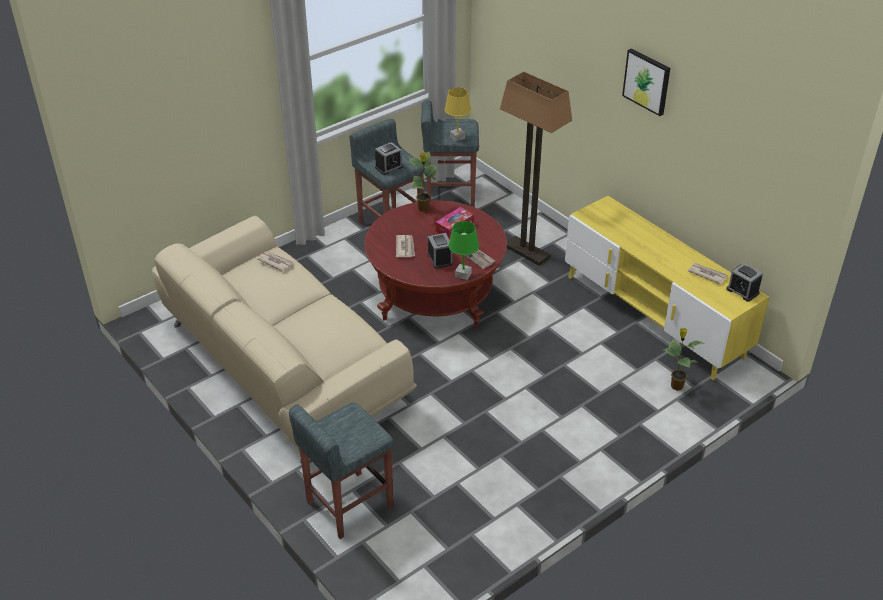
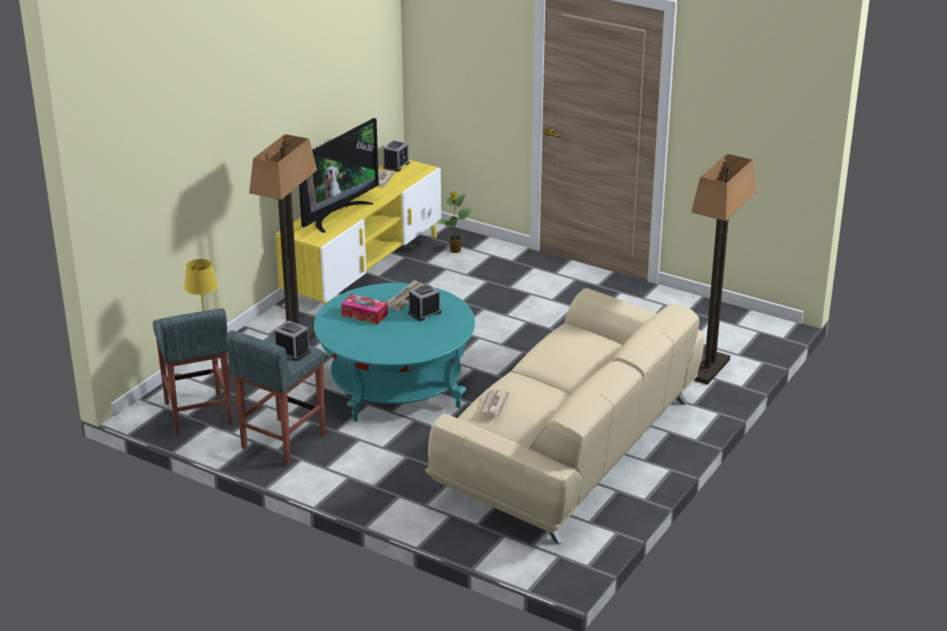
camera: 110 degrees left, 10 degrees down
(348, 505) = (709, 369): grey stool -> floor lamp
(405, 247) = (416, 335): newspaper -> none
(423, 209) = (338, 339): potted plant -> none
(435, 293) = (396, 386): red coffee table -> turquoise coffee table
(463, 275) = (442, 296): green table lamp -> none
(634, 234) = (337, 214): none -> television
(647, 81) = (279, 84): picture -> none

